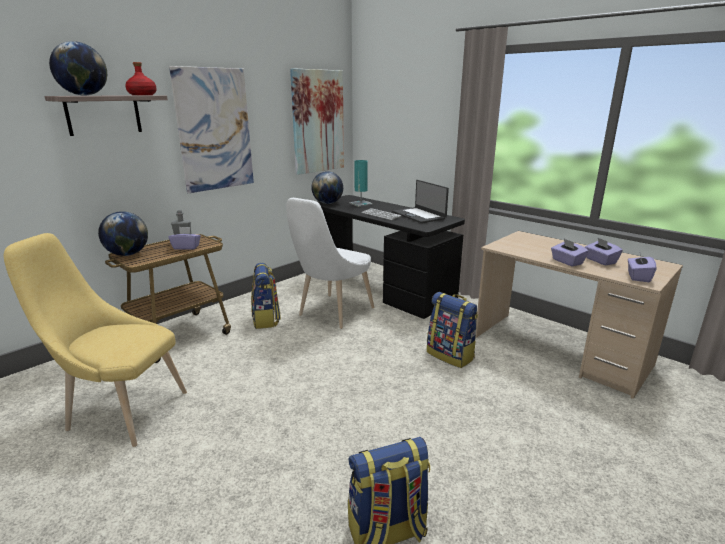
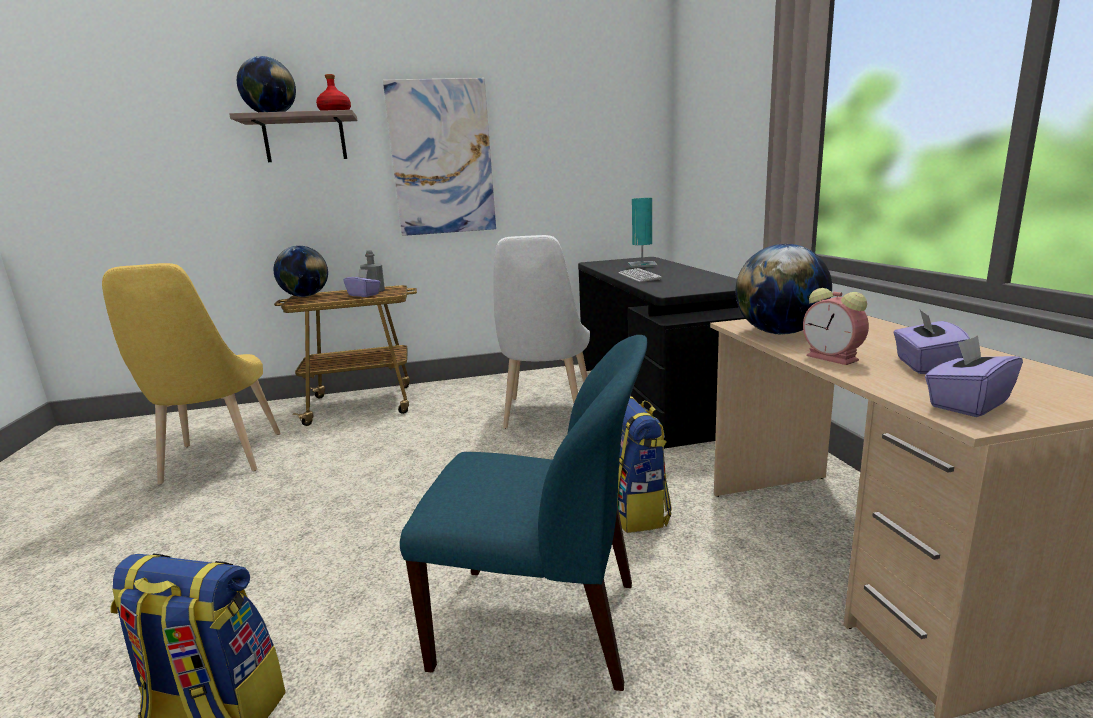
camera: 35 degrees right, 5 degrees down
(121, 411) = (219, 461): yellow chair -> yellow chair turned 150 degrees counterclockwise
(266, 320) = (462, 407): backpack -> none
(318, 122) = (606, 148): picture -> none
(327, 203) = (599, 263): globe -> globe (779, 333)
(332, 313) = (546, 416): white chair -> white chair turned 60 degrees counterclockwise
(419, 215) = (696, 279): laptop -> none
(479, 422) = (543, 624): none -> blue chair
(567, 262) = (834, 358): purple tissue box -> alarm clock

